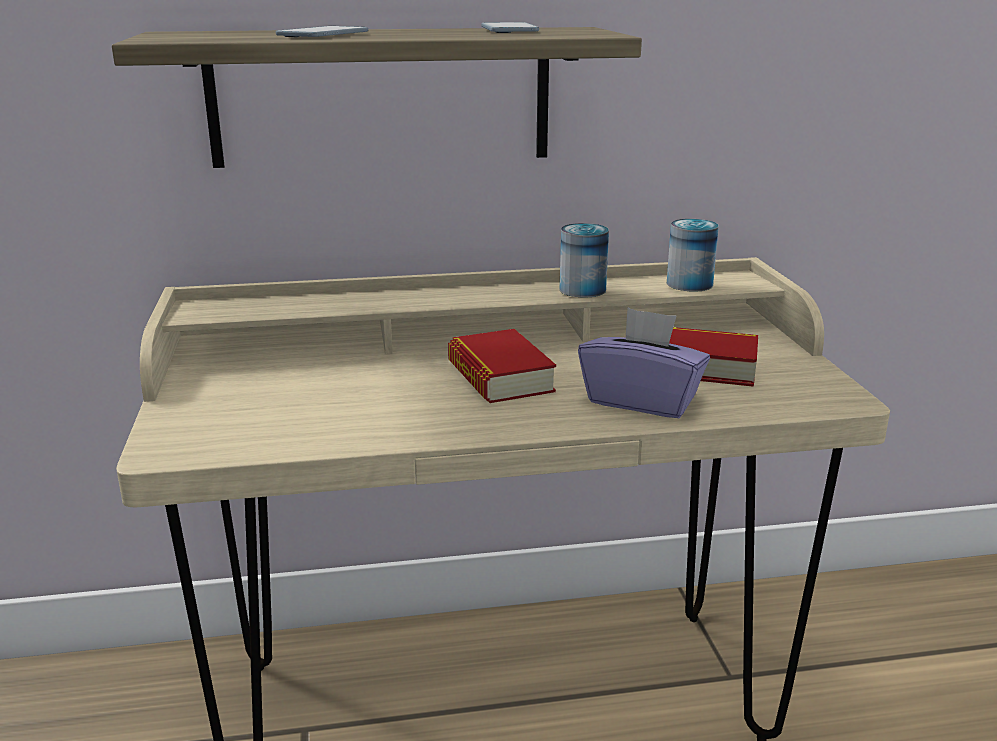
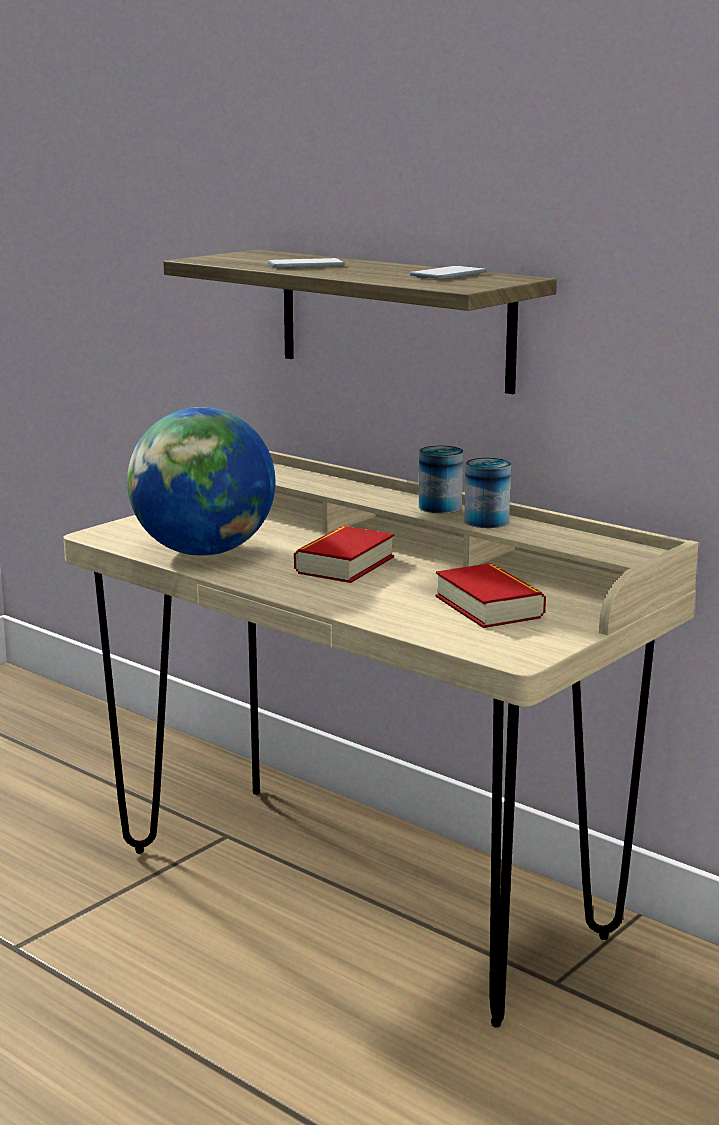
camera: 50 degrees right, 5 degrees down
(343, 420) = (204, 552): none -> globe
(642, 400) = (385, 605): purple tissue box -> none
(689, 284) = (579, 542): can -> can (440, 507)

